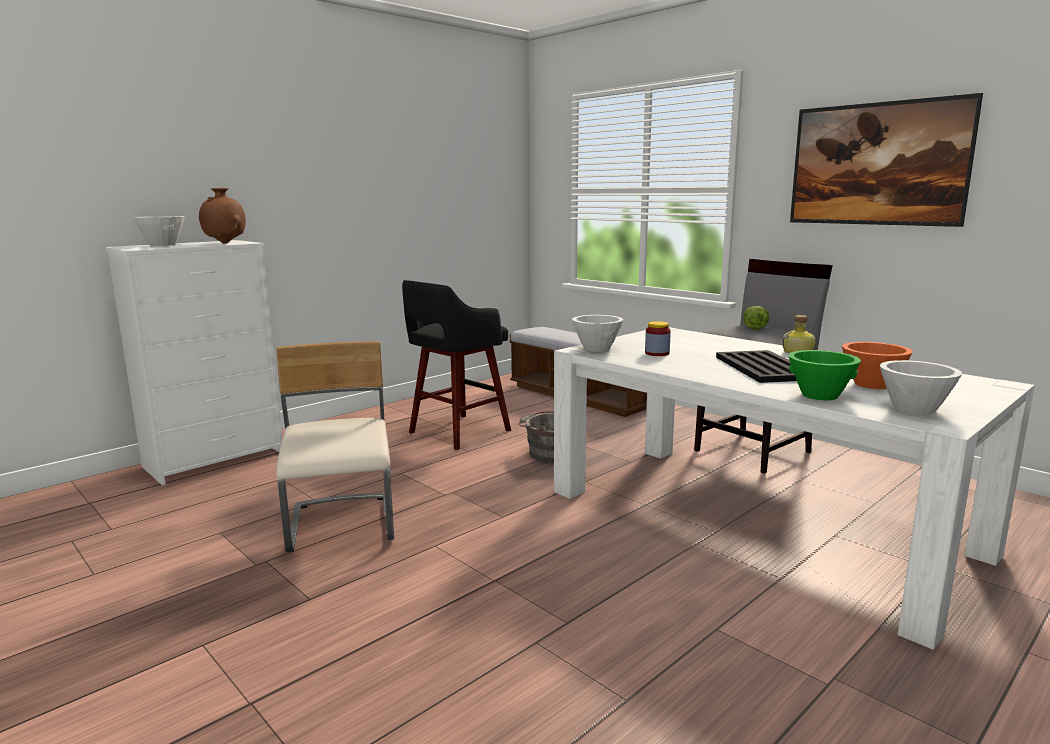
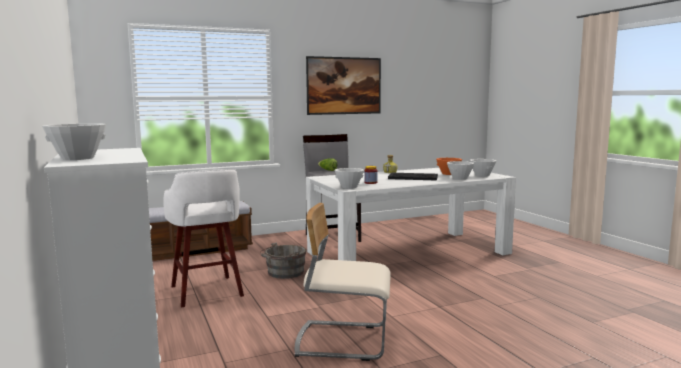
camera: 70 degrees left, 5 degrees down
(225, 243) = (117, 151): brown vase -> none
(457, 432) = (207, 292): black stool -> white stool
(819, 395) = (459, 178): green bowl -> white bowl

